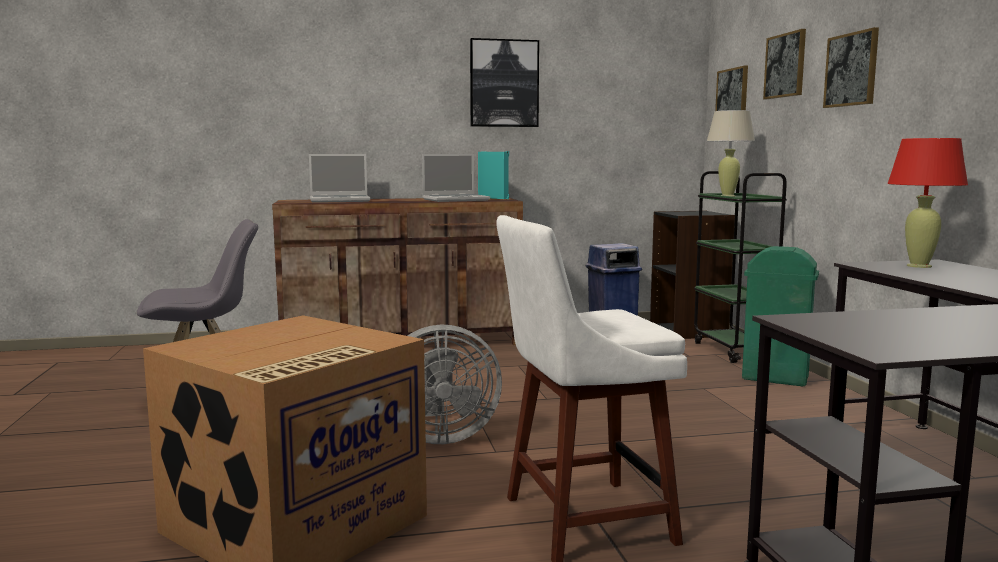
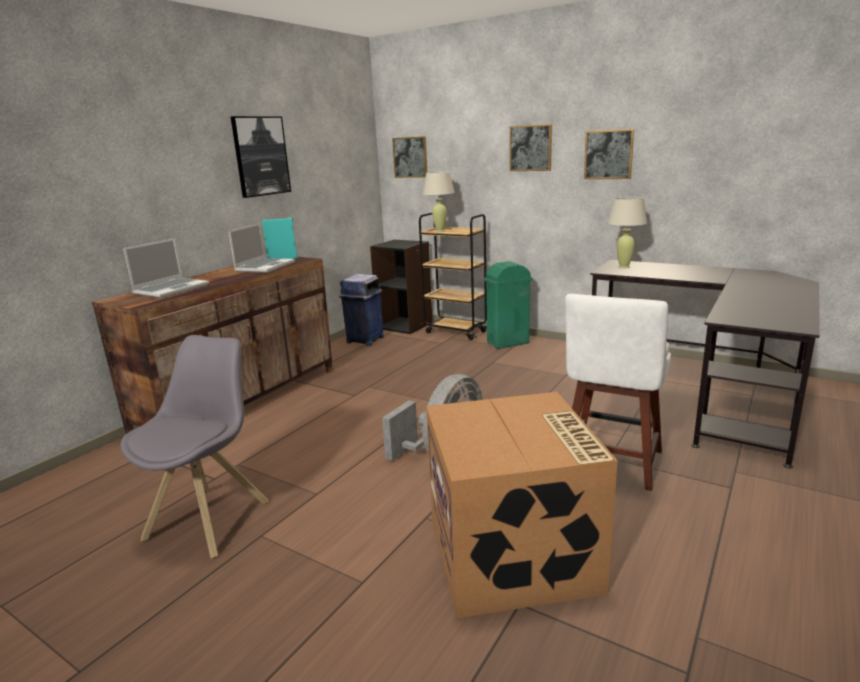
camera: 45 degrees left, 10 degrees up
(734, 352) = (456, 332): green cart -> brown cart
(785, 65) = (466, 140): picture -> picture (608, 154)
(919, 266) = (624, 267): red table lamp -> beige table lamp

